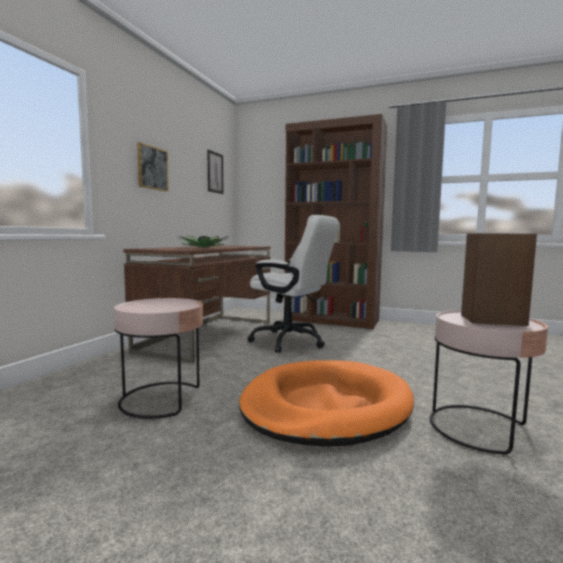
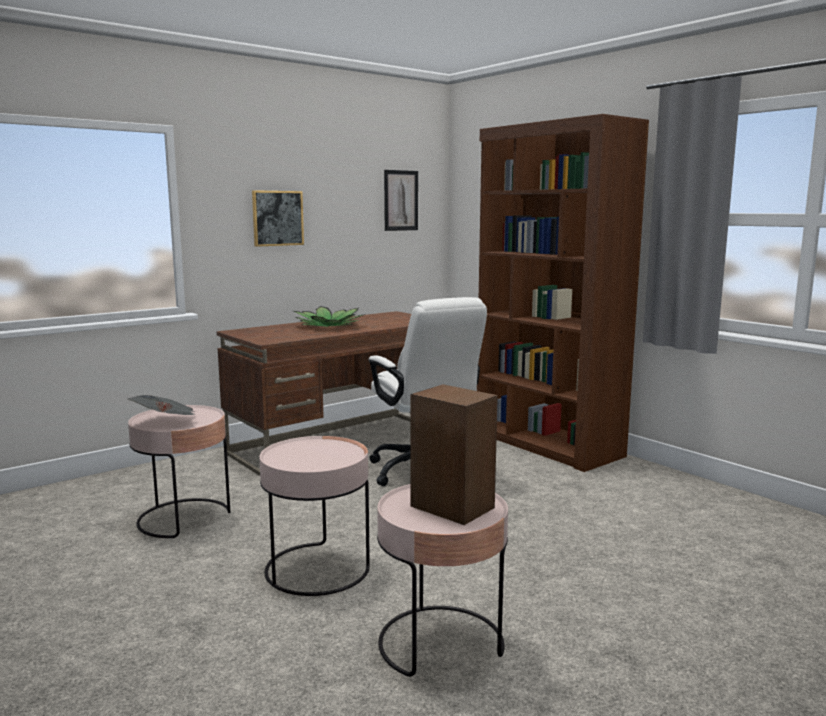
camera: 30 degrees right, 5 degrees up
(157, 309) = (166, 423): none -> newspaper
(325, 407) = (317, 569): orange dog bed -> pink side table

